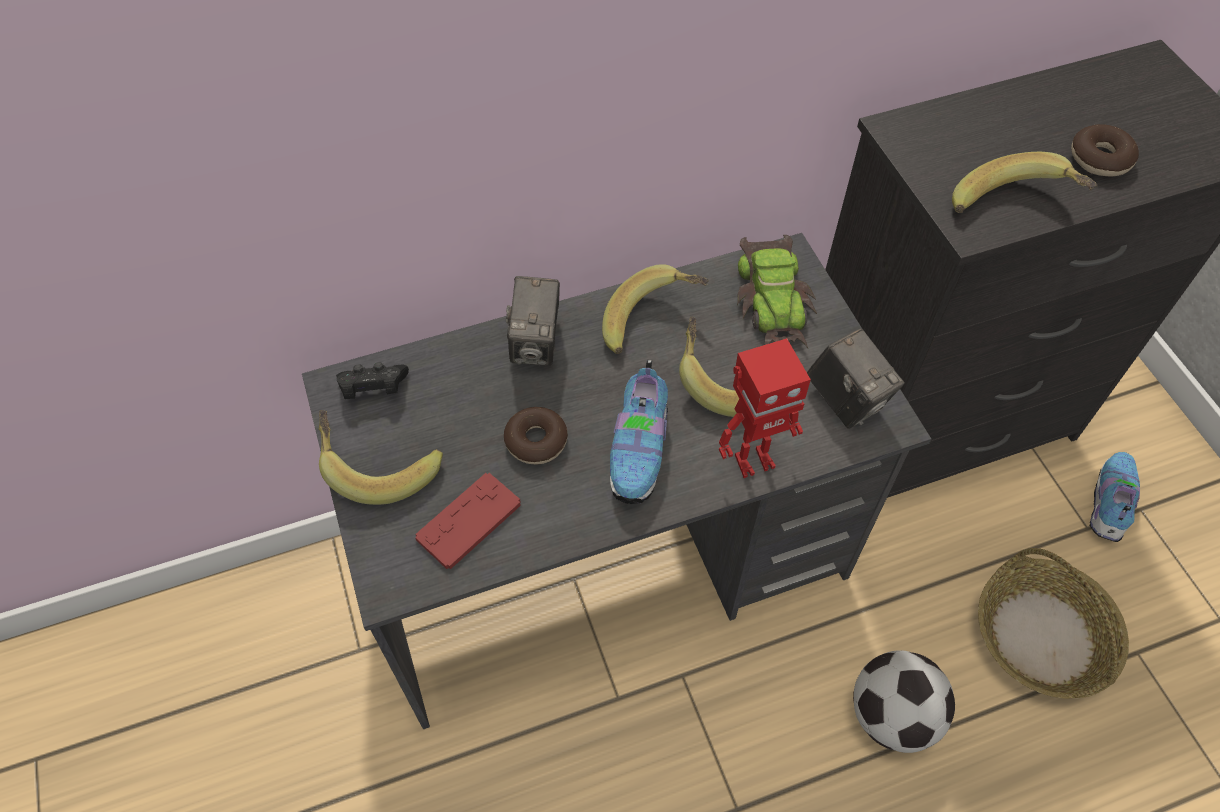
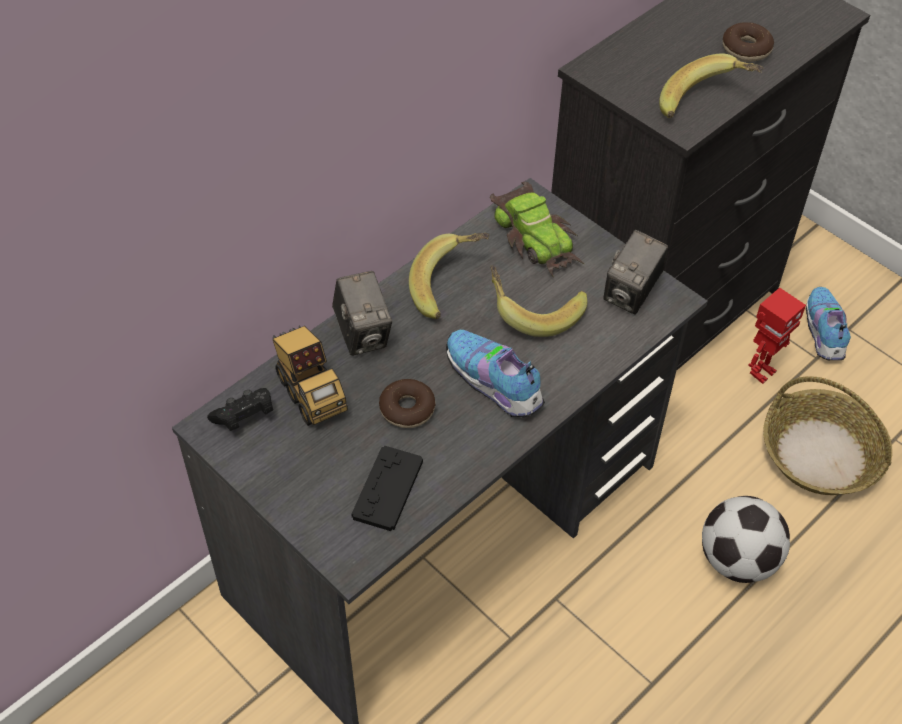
camera: 25 degrees left, 5 degrees down
(379, 465) = (287, 474): banana -> none
(450, 386) = (310, 392): none -> toy truck
(469, 521) = (387, 489): red game controller -> black game controller
(640, 449) = (494, 385): shoe -> shoe turned 150 degrees clockwise
(752, 460) = (585, 362): toy robot -> toy robot (761, 372)
(846, 400) = (631, 294): camera -> camera turned 90 degrees clockwise

